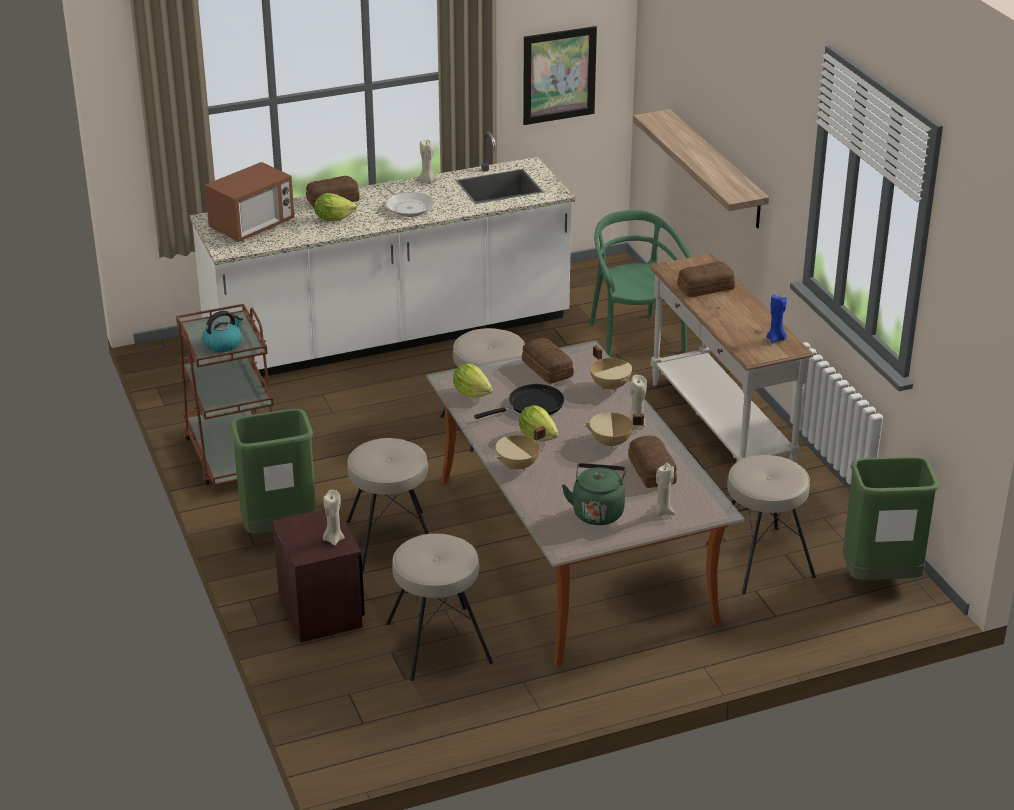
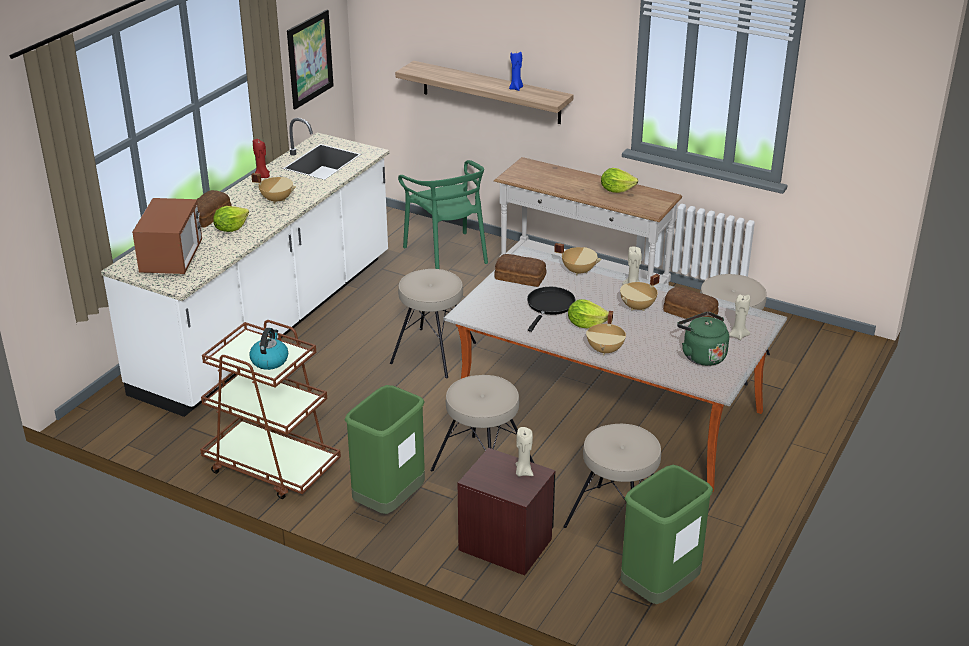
camera: 40 degrees left, 0 degrees up
(408, 207) = (277, 199): frying pan -> beige cooking pot
(427, 181) = (262, 176): beige candle -> red candle
(472, 392) = (496, 316): lettuce -> lettuce (616, 190)
(634, 339) = (447, 254): green chair -> green chair turned 150 degrees counterclockwise
(704, 287) = (553, 180): bread -> none
(775, 339) = (648, 195): blue candle -> blue candle (516, 88)
(880, 578) = (802, 337): green trash can -> green trash can (659, 590)

